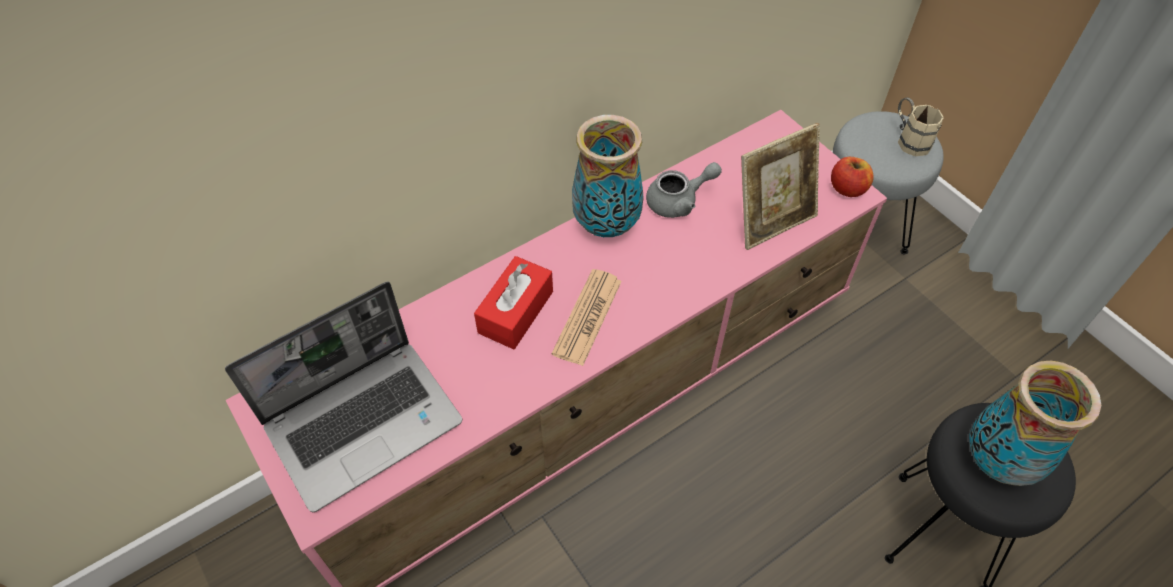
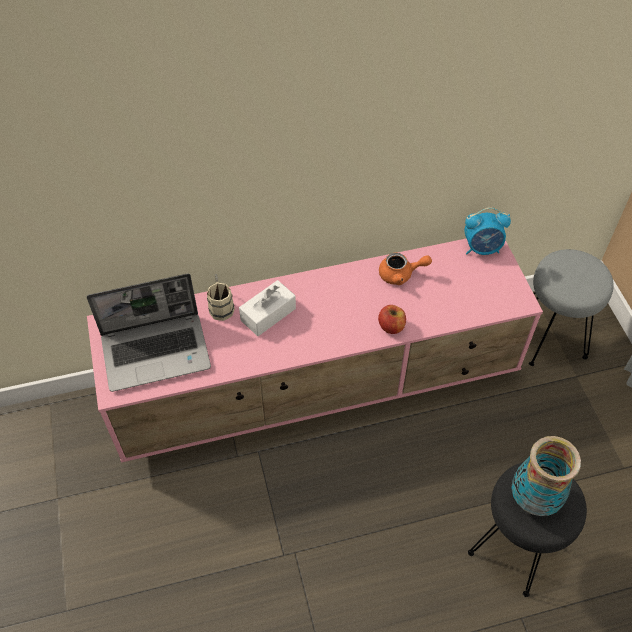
camera: 20 degrees right, 0 degrees up
(516, 312) = (268, 314): red tissue box -> white tissue box
(587, 317) = (309, 330): newspaper -> none
(606, 226) = (346, 277): vase -> none
(679, 201) = (400, 274): grey teapot -> orange teapot
(769, 138) = (482, 248): none -> alarm clock
(772, 221) = (456, 305): picture frame -> none
(847, 188) = (518, 297): apple -> apple (391, 326)
(908, 139) = (589, 276): beige mug -> beige mug (221, 305)

